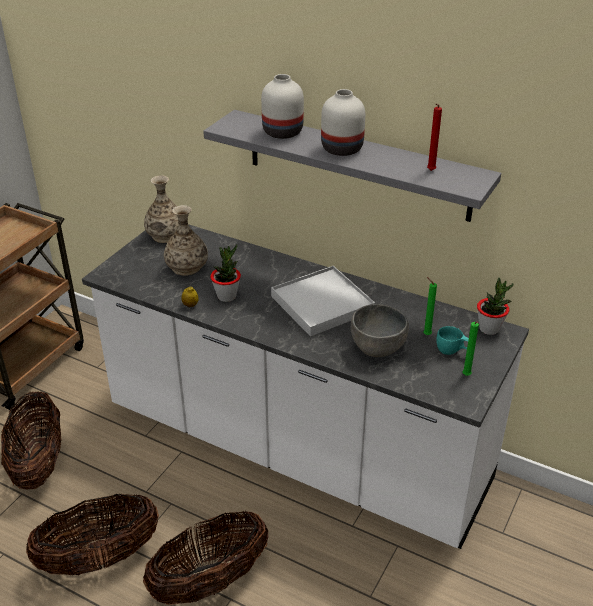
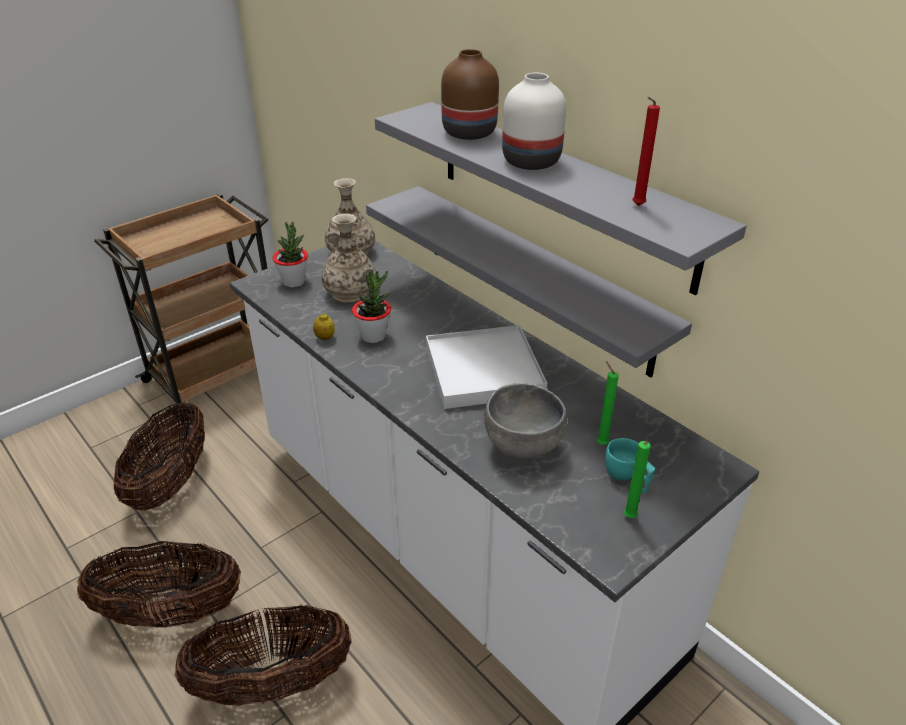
camera: 20 degrees right, 0 degrees up
(281, 132) = (467, 132): white vase -> brown vase
(337, 228) = (533, 276): none -> grey shelf
(489, 329) = (698, 457): potted plant -> potted plant (294, 282)

